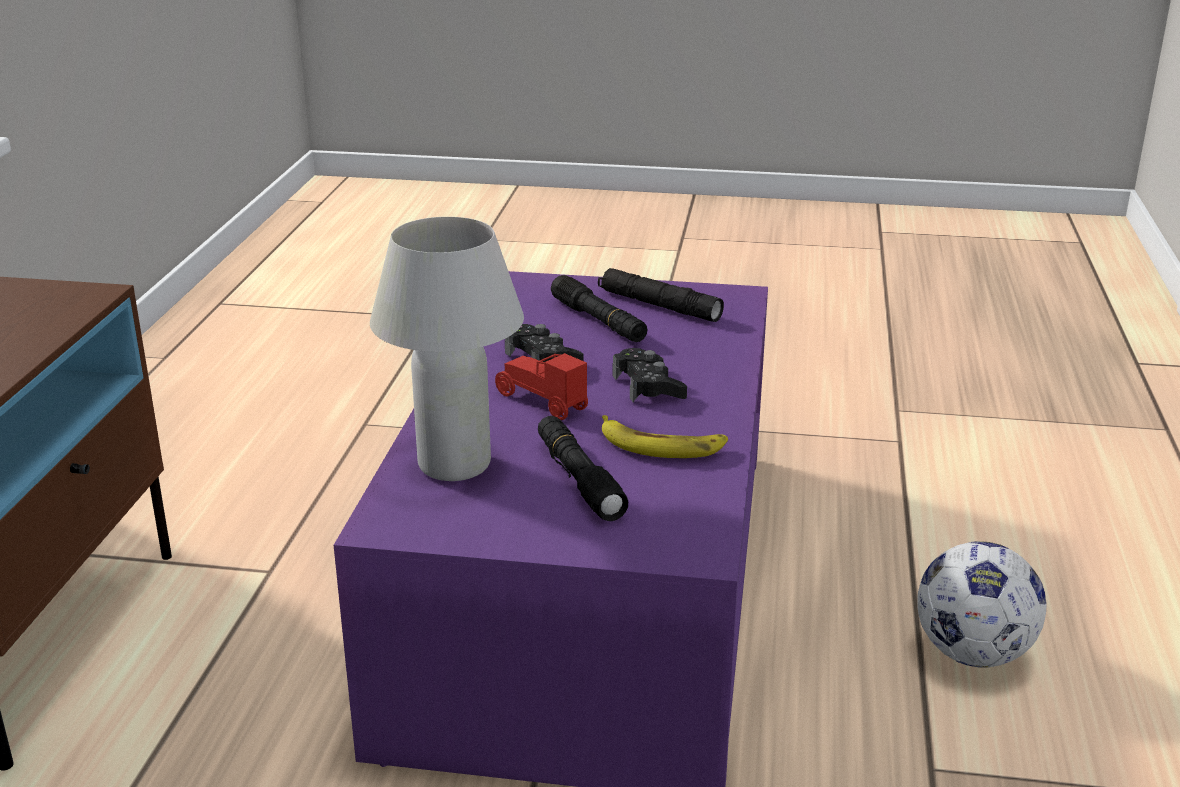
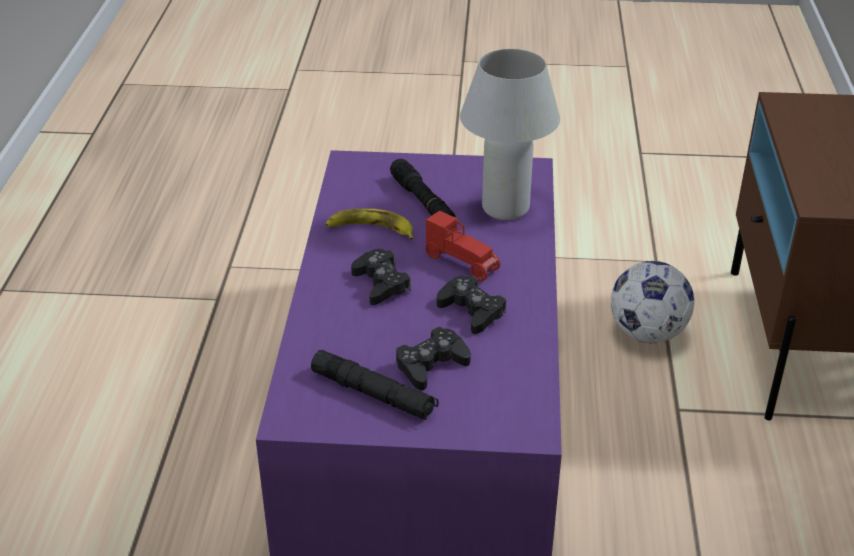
camera: 175 degrees right, 10 degrees up
(598, 321) = (431, 365): black flashlight -> black game controller
(972, 654) = (158, 371): football -> football (647, 333)

